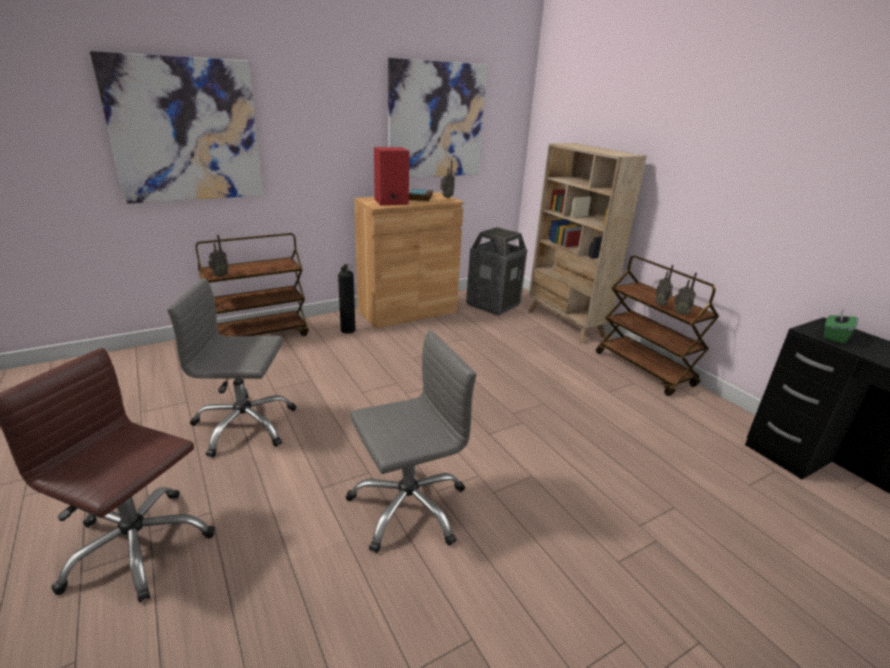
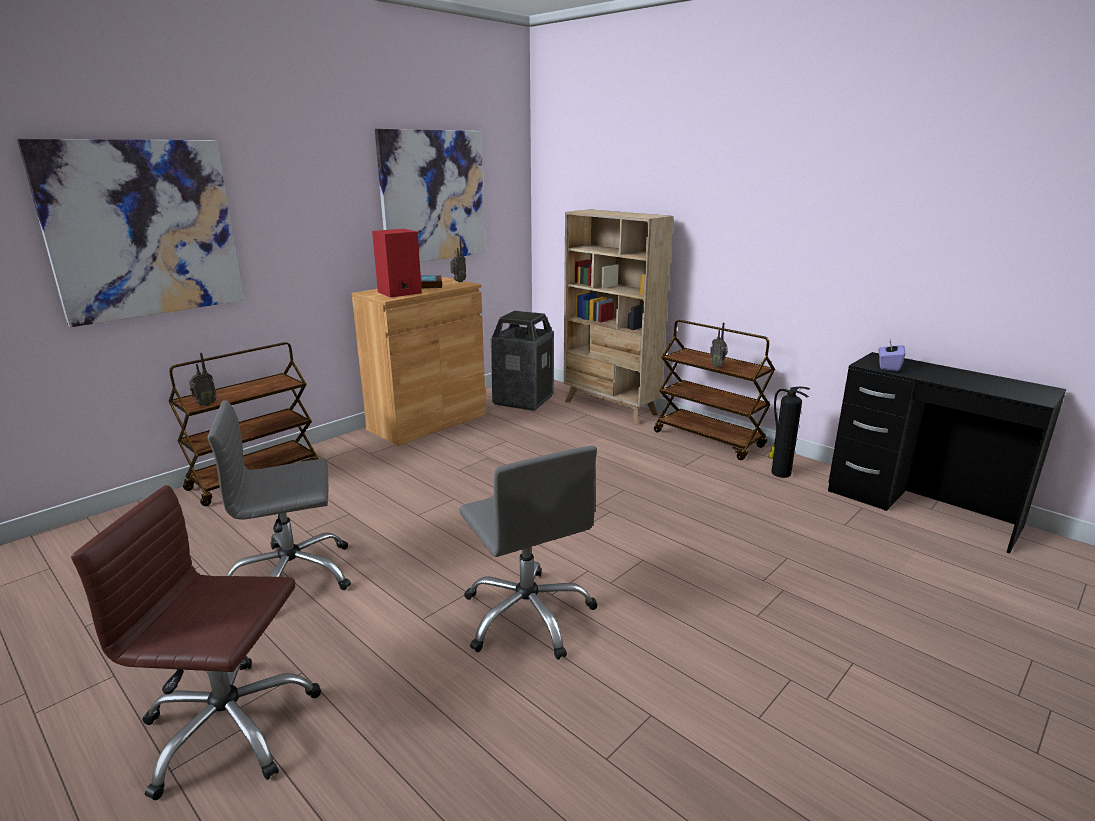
camera: 15 degrees left, 5 degrees down
(348, 330) = (365, 453): fire extinguisher -> fire extinguisher (780, 473)
(408, 506) = (528, 615): grey office chair -> grey office chair turned 105 degrees clockwise
(681, 313) = (740, 371): radio -> none
(834, 337) = (888, 366): green tissue box -> purple tissue box

